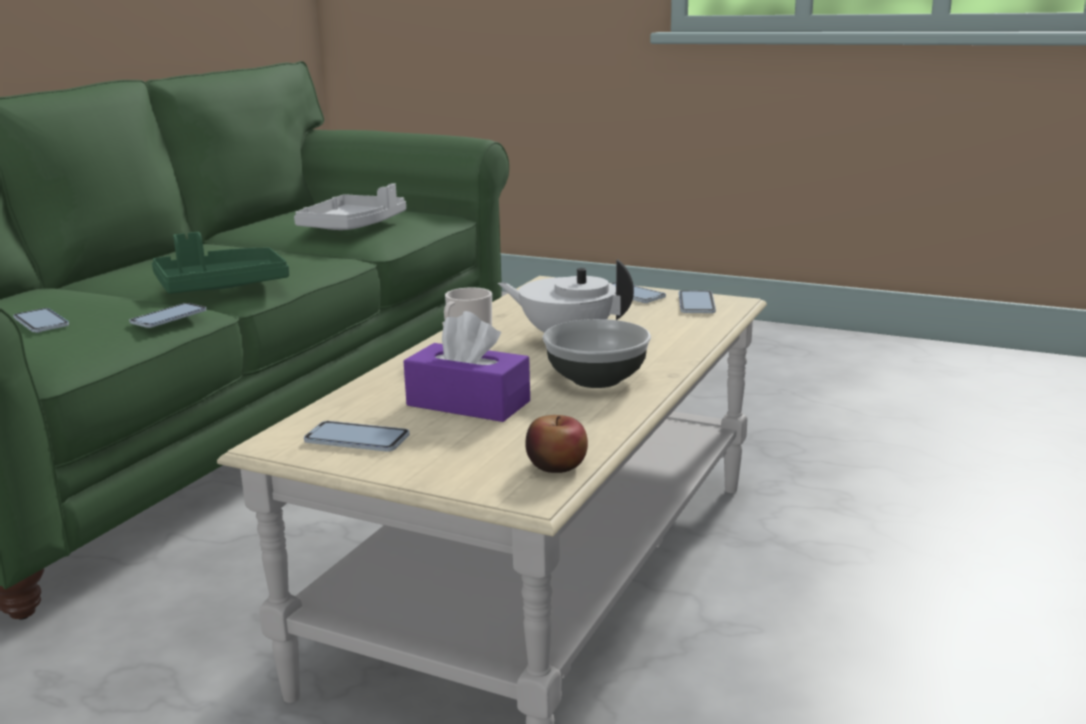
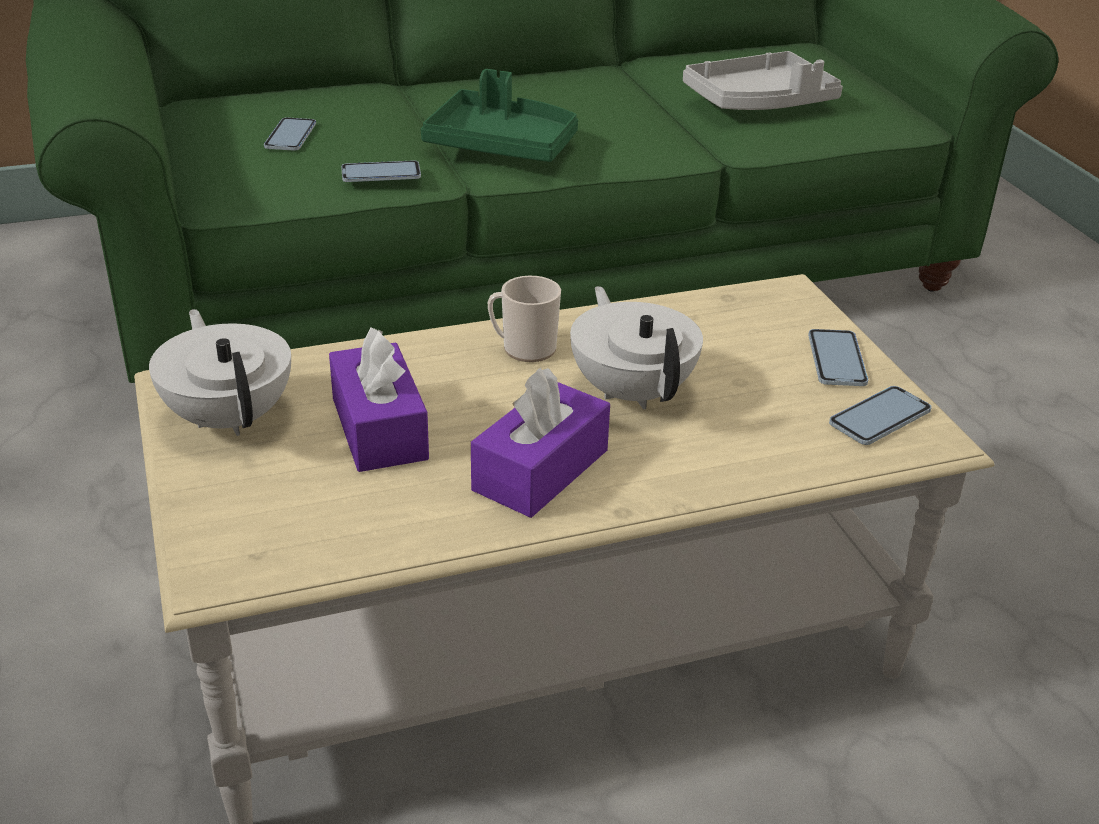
camera: 45 degrees right, 15 degrees up
(357, 439) = (230, 417): phone -> white teapot
(556, 465) = (291, 557): apple -> none
(597, 379) = (540, 470): bowl -> purple tissue box

